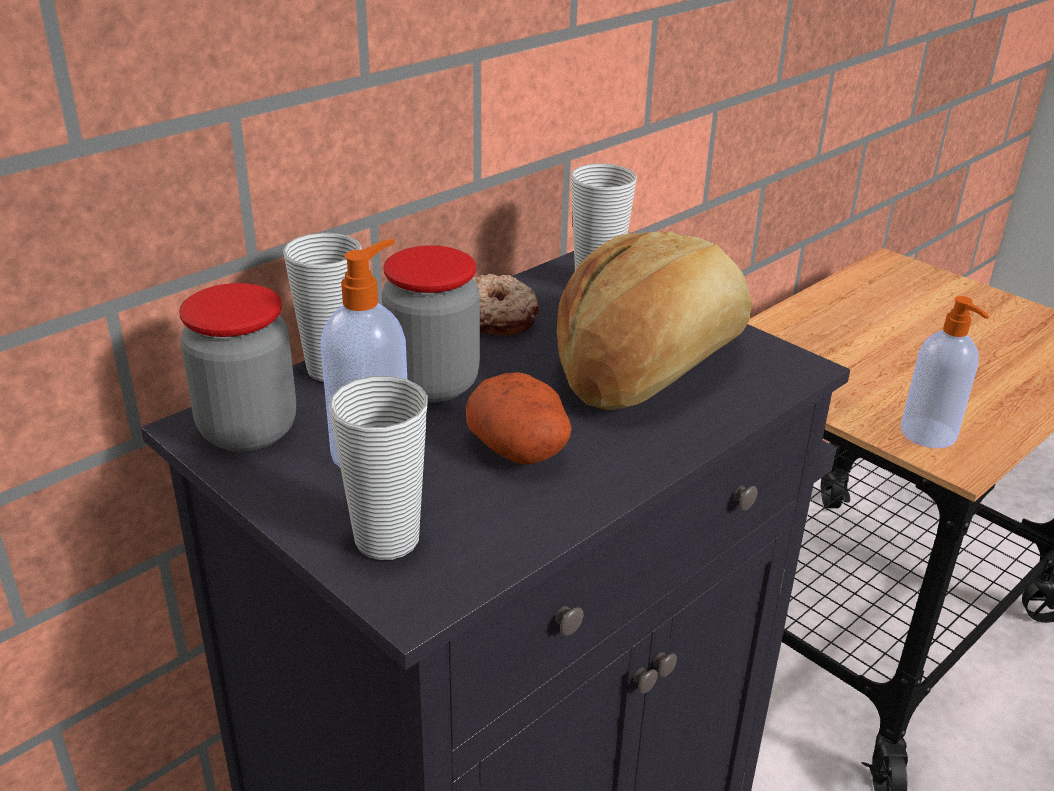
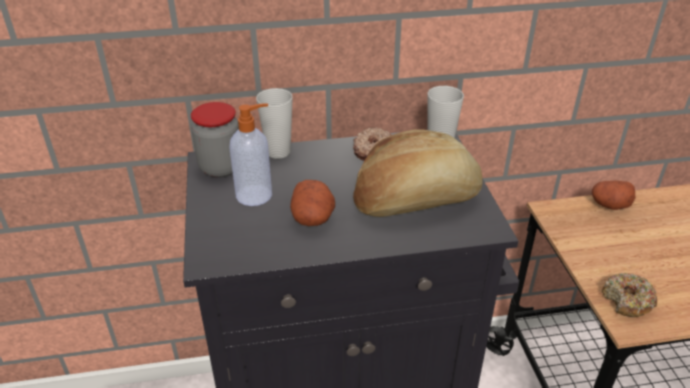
camera: 35 degrees right, 5 degrees up
(387, 540) = (222, 234): cup -> none
(433, 384) = (310, 173): jar -> none
(788, 321) = (609, 205): none -> potato
(929, 435) = (627, 301): soap dispenser -> donut

